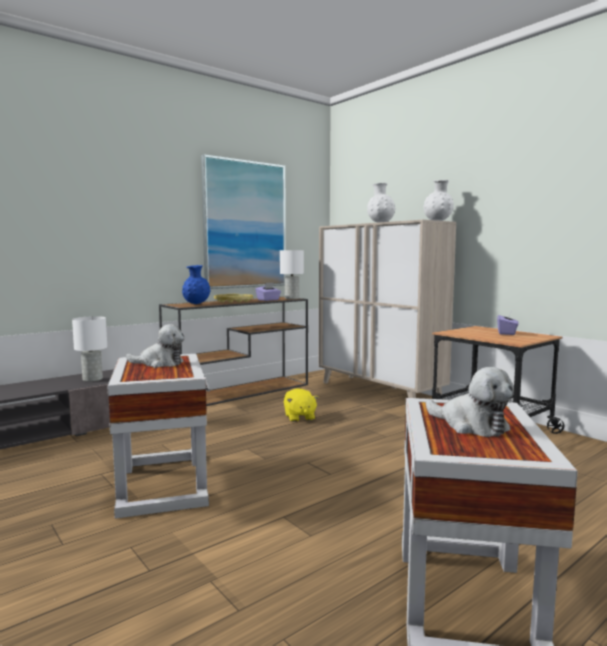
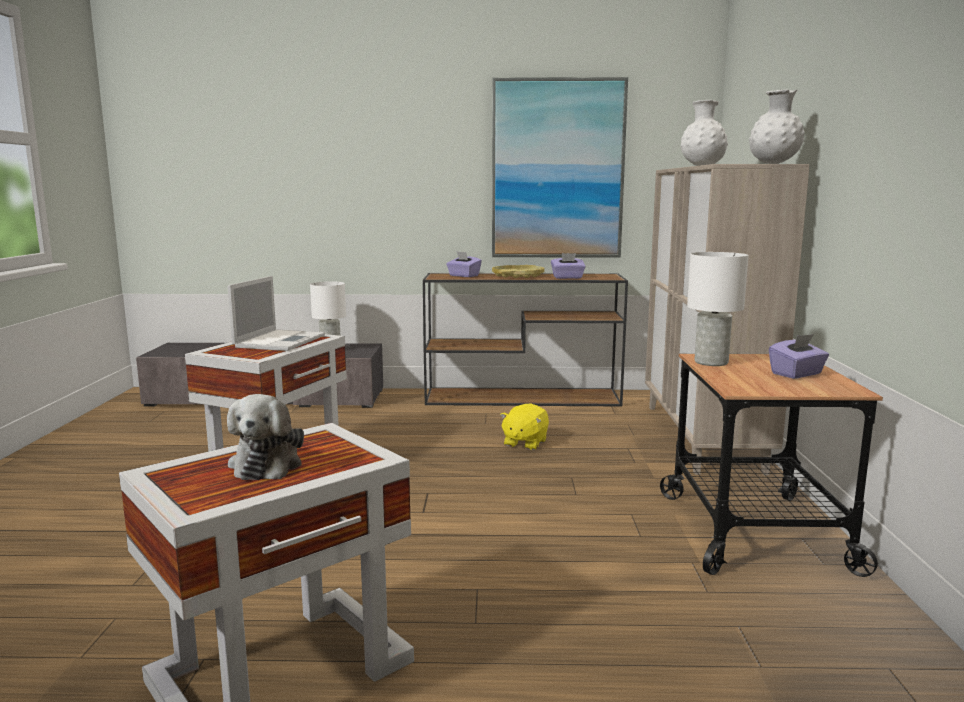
camera: 40 degrees right, 5 degrees up
(159, 363) = (280, 341): plush toy -> laptop
(196, 304) = (463, 276): blue vase -> purple tissue box
(292, 298) = (609, 278): white table lamp -> white table lamp (712, 362)

